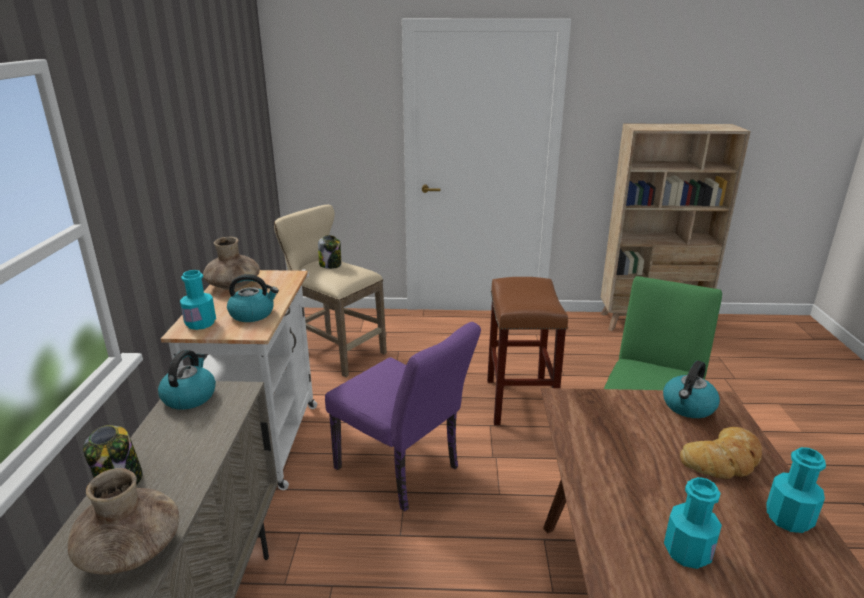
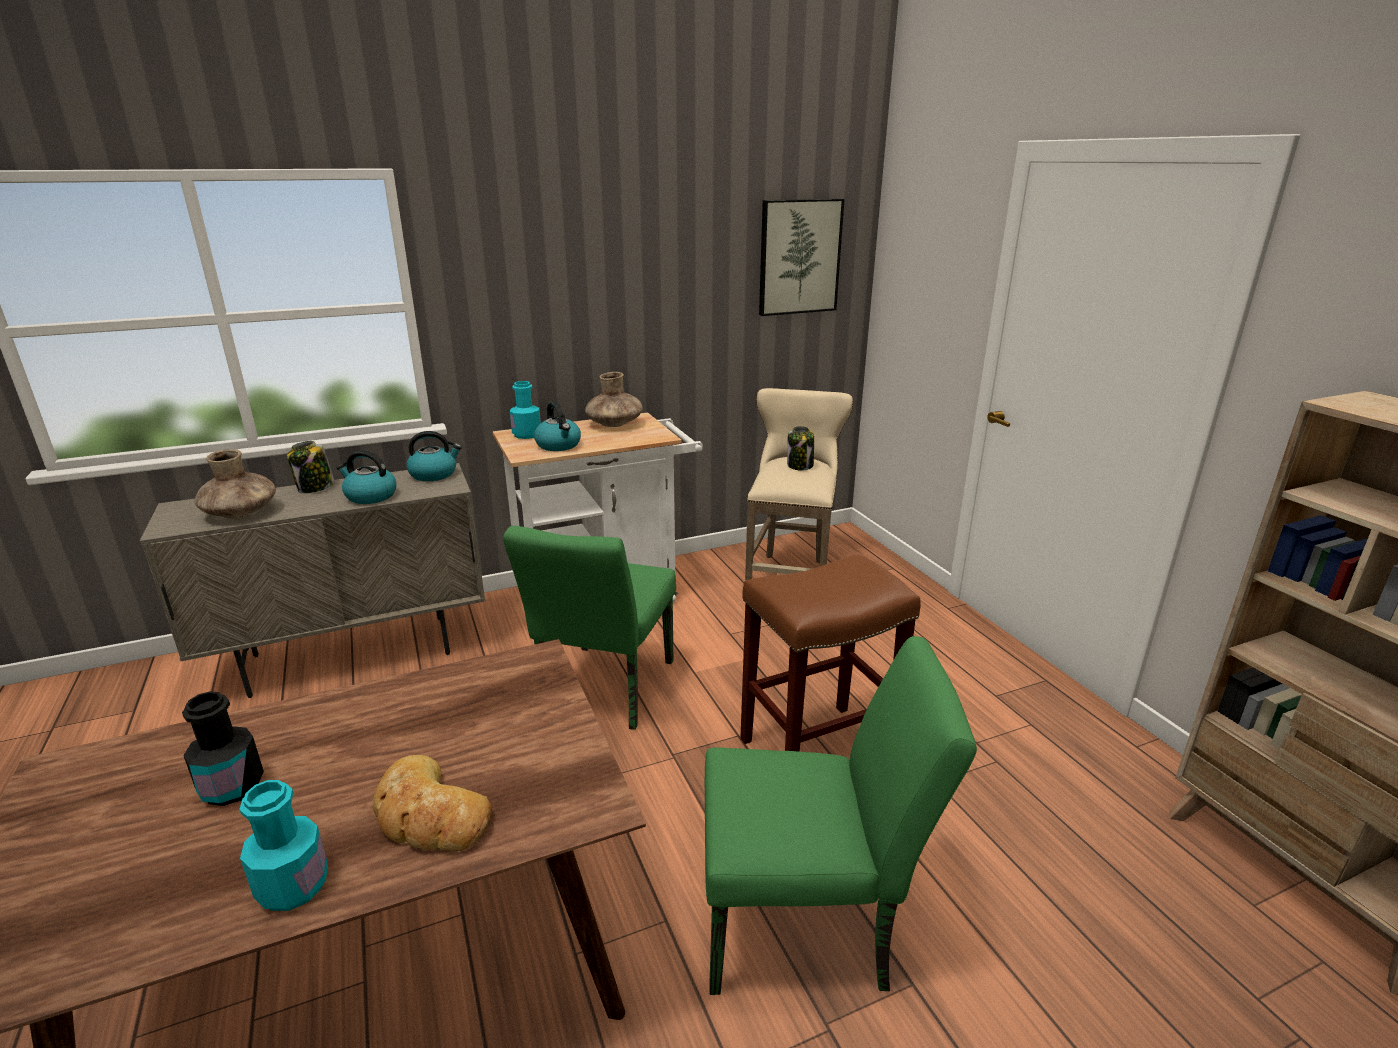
camera: 65 degrees right, 0 degrees up
(249, 111) = (799, 257): none -> picture
(403, 472) = (603, 692): purple chair -> green chair
(687, 552) = (232, 787): turquoise bottle -> black bottle
(688, 407) = (566, 771): kettle -> kettle (370, 496)

